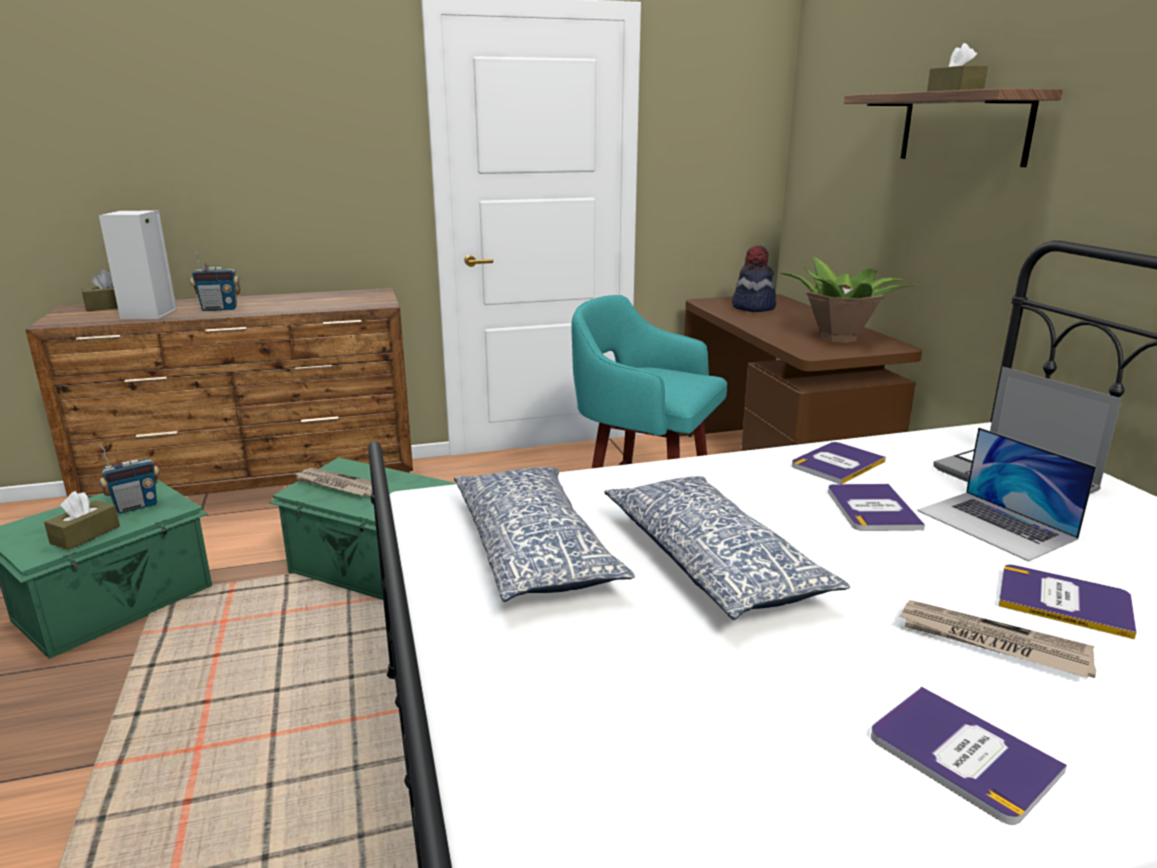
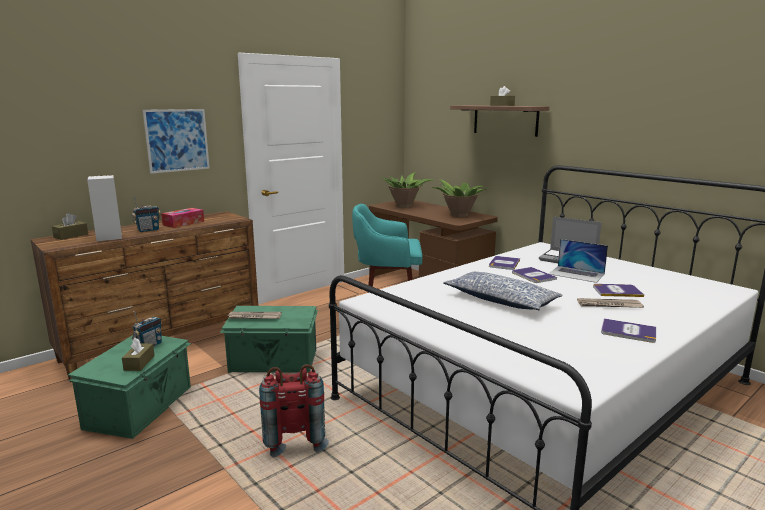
camera: 25 degrees left, 5 degrees down
(253, 740) = (294, 438): none -> red backpack
(290, 302) = (183, 223): none -> tissue box
(303, 157) = (177, 140): none -> picture
(534, 549) = (431, 308): pillow -> none
(753, 307) = (405, 206): hat -> potted plant

